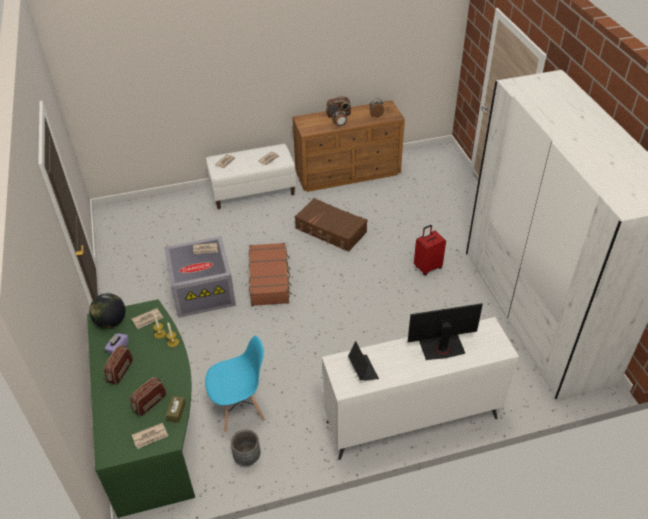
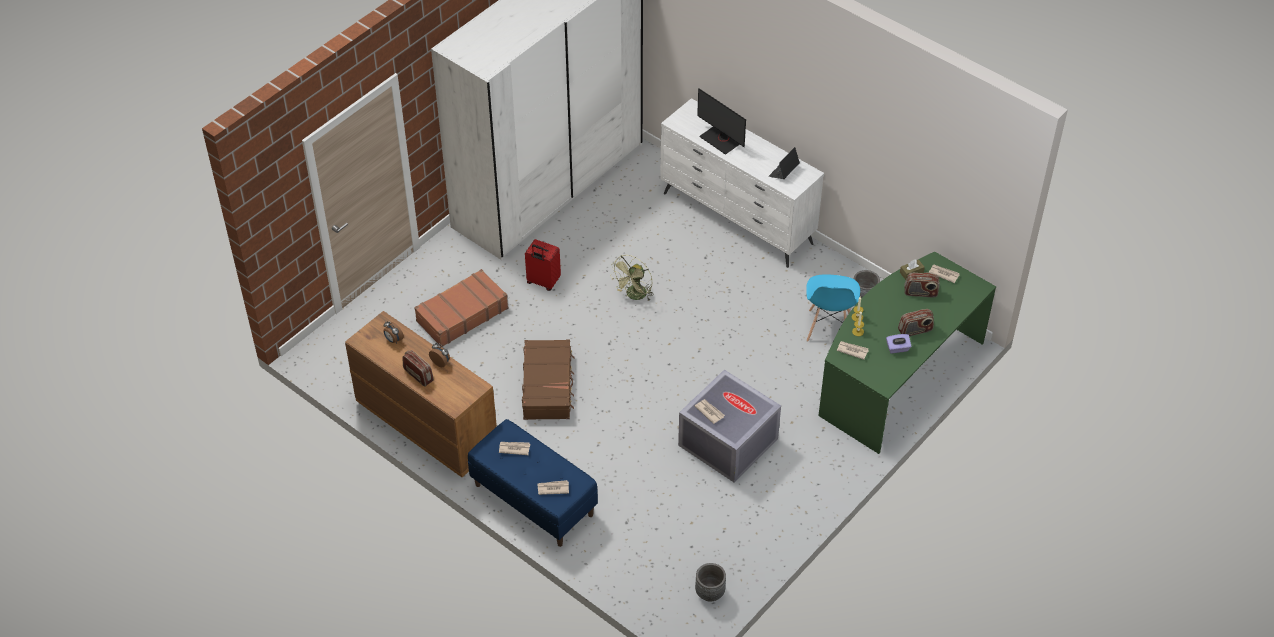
camera: 125 degrees left, 5 degrees up
(111, 322) = (879, 374): globe -> none
(116, 229) = (709, 592): none -> grey planter
(240, 409) = (828, 328): blue chair -> blue chair turned 120 degrees counterclockwise
(253, 191) = (533, 500): white bench -> blue bench
(270, 279) = (665, 396): brown suitcase -> brown suitcase (461, 314)
(374, 308) = (634, 296): none -> green fan

